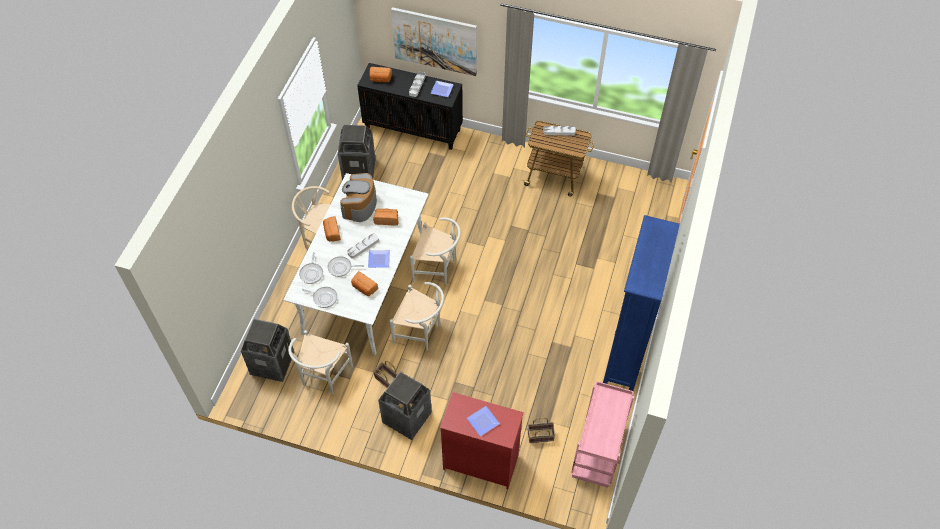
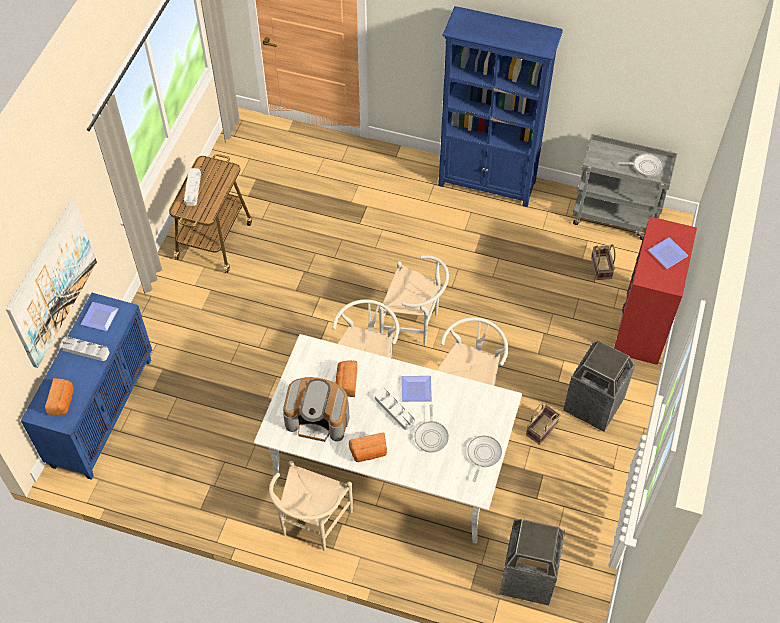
camera: 90 degrees left, 0 degrees up
(312, 273) = (441, 474): frying pan -> frying pan (645, 166)
(323, 377) = (544, 507): white chair -> white chair (414, 325)
(359, 171) = (178, 484): trash can -> none
(364, 288) = (464, 405): bread -> none
(413, 129) = (102, 411): black cabinet -> blue cabinet
(598, 453) = (616, 216): pink cart -> grey cart

